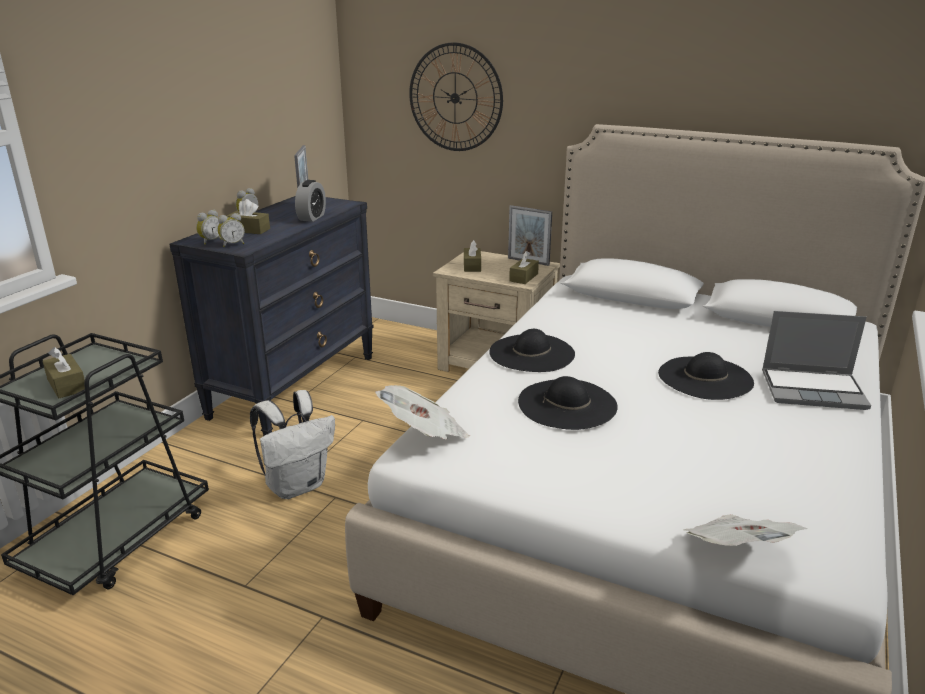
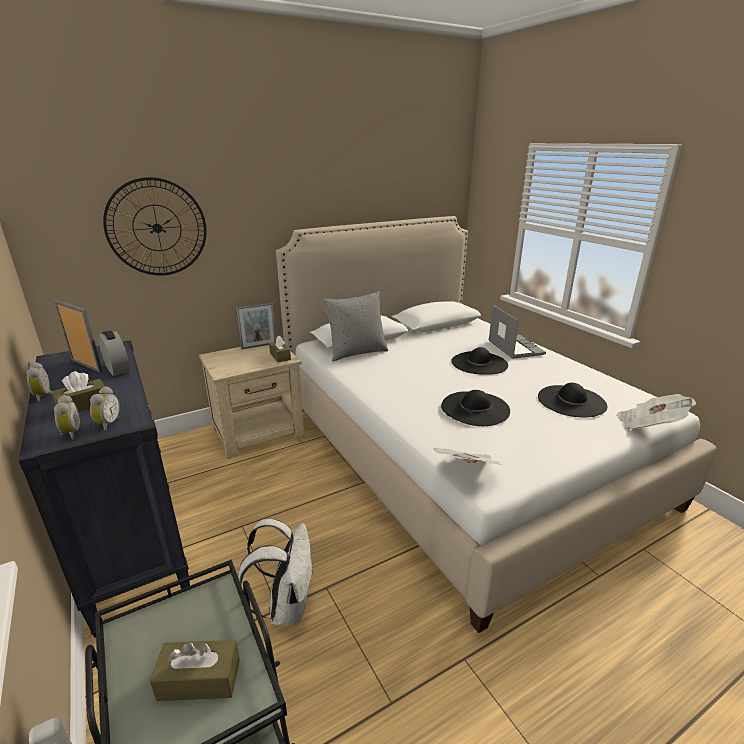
camera: 55 degrees left, 0 degrees up
(472, 266) = (230, 364): brown tissue box -> none
(532, 353) = (395, 394): black hat -> black hat (571, 401)
(596, 304) = (356, 352): none -> grey pillow
(813, 390) = (514, 347): laptop -> laptop turned 60 degrees counterclockwise

